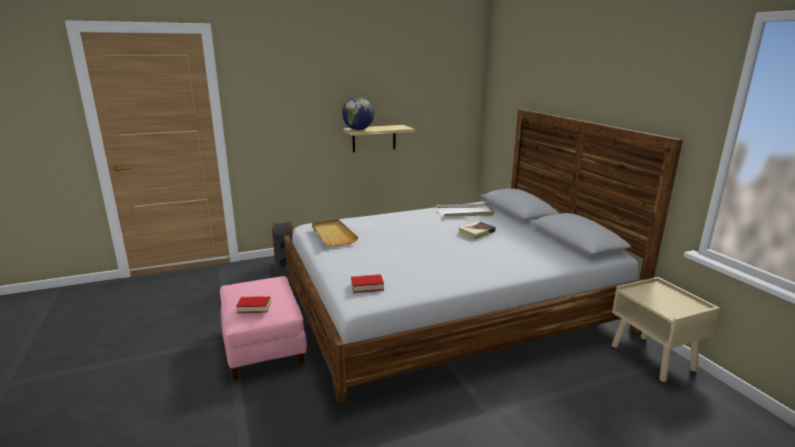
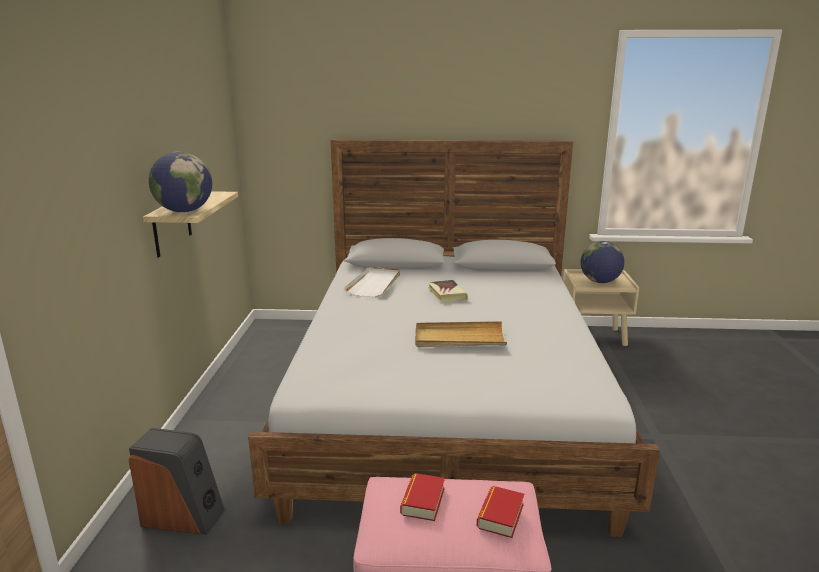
camera: 65 degrees left, 0 degrees up
(333, 234) = (375, 373): beige tray -> beige tray (459, 338)
(367, 286) = (568, 383): book -> book (423, 501)
(661, 299) = (600, 282): none -> globe

